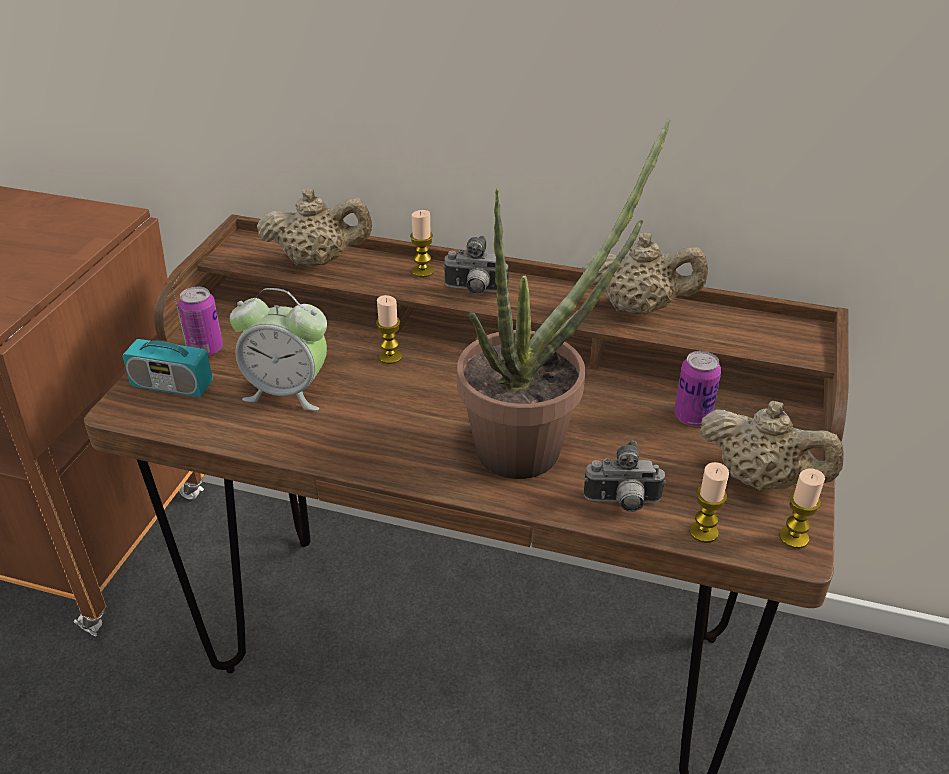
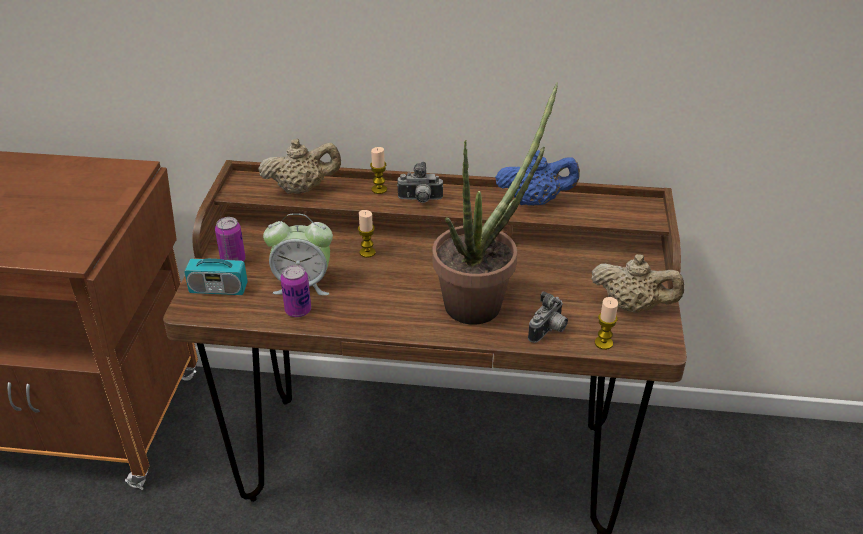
camera: 10 degrees left, 0 degrees up
(622, 503) = (549, 331): camera -> camera turned 45 degrees counterclockwise
(639, 308) = (535, 201): beige teapot -> blue teapot
(692, 417) = (581, 271): can -> can (298, 310)
(793, 538) = (659, 339): candle -> none

